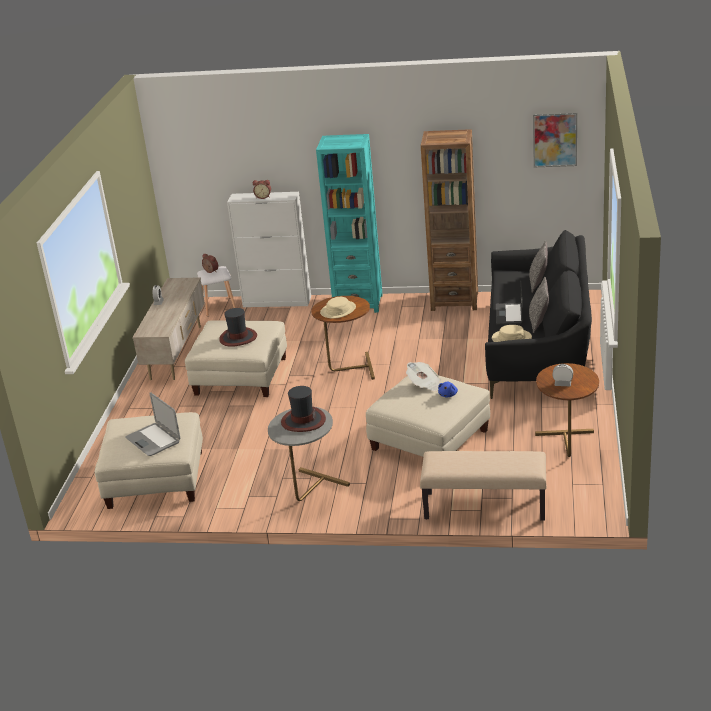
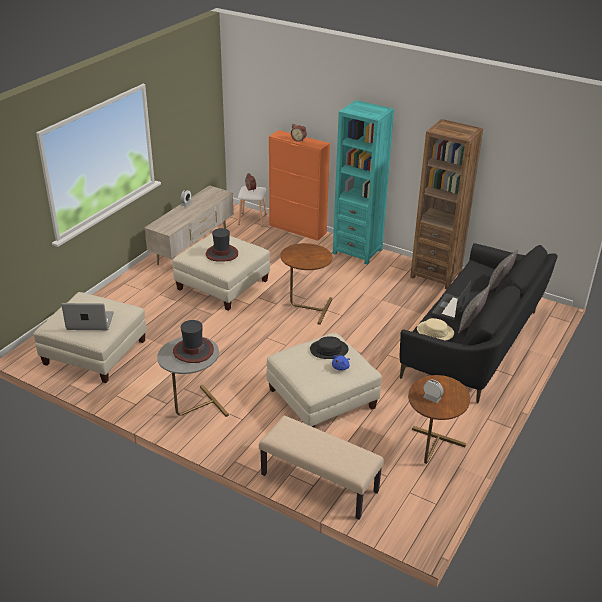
camera: 20 degrees right, 5 degrees up
(153, 440) = (90, 322): laptop -> laptop turned 105 degrees clockwise
(277, 301) = (298, 229): white cabinet -> orange cabinet
(338, 310) = (302, 257): beige hat -> none
(424, 384) = (329, 350): newspaper -> black hat
(555, 139) = (557, 158): picture -> none

